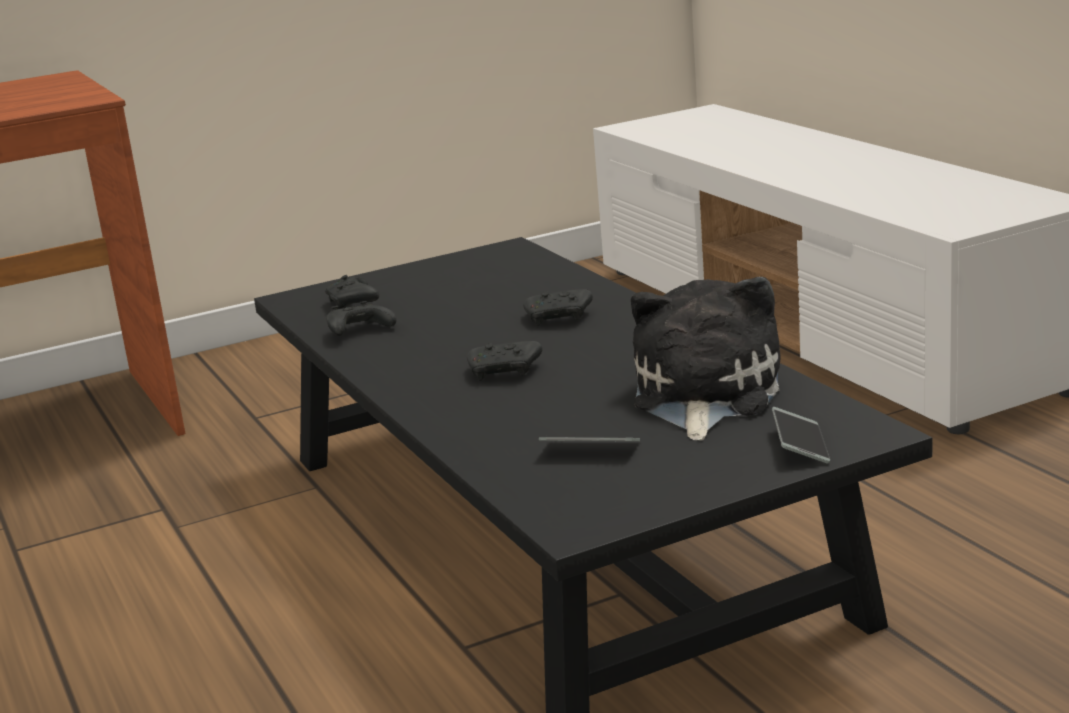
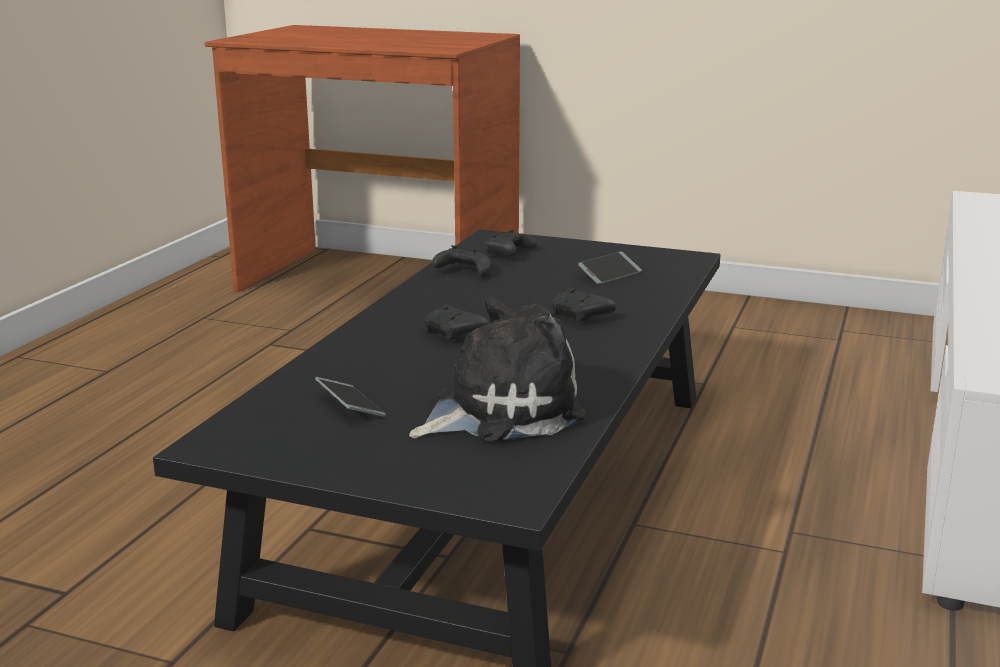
camera: 45 degrees right, 0 degrees up
(800, 445) = (450, 478): phone -> phone (610, 274)

